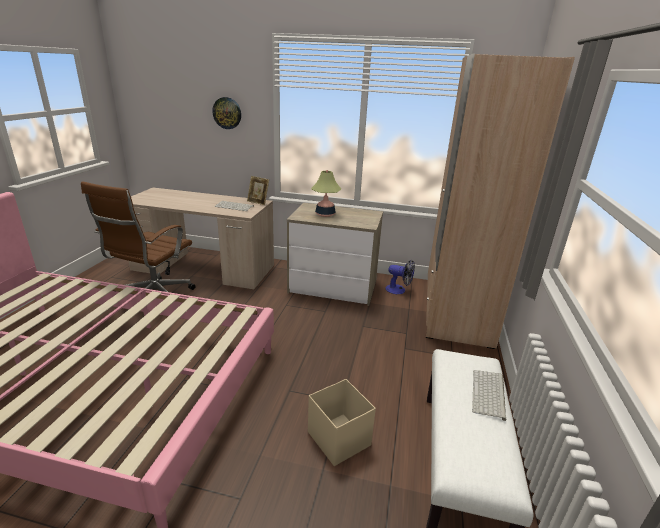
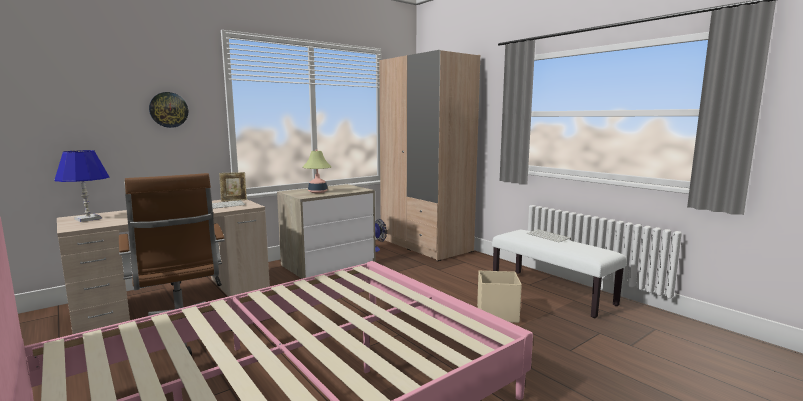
camera: 50 degrees left, 15 degrees down
(155, 194) = (88, 219): none -> blue table lamp

